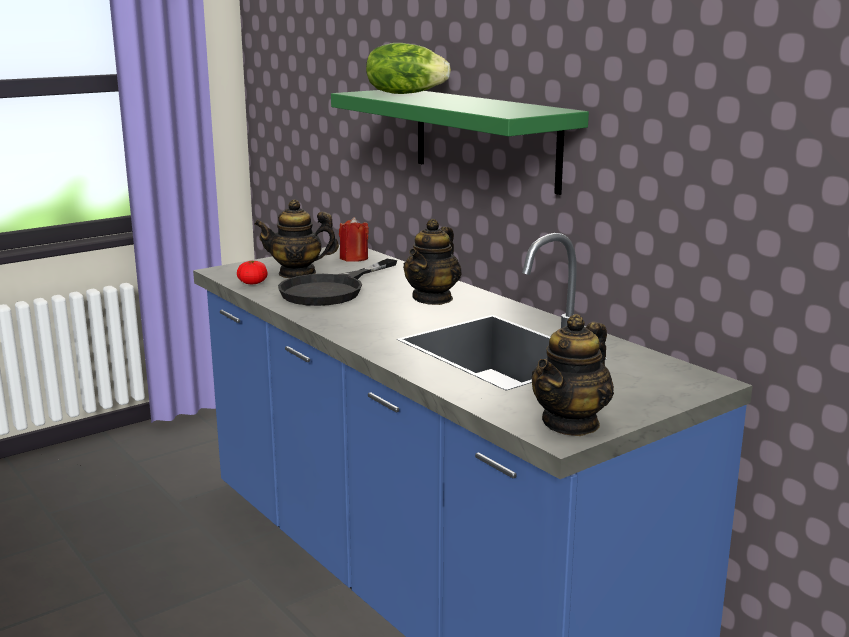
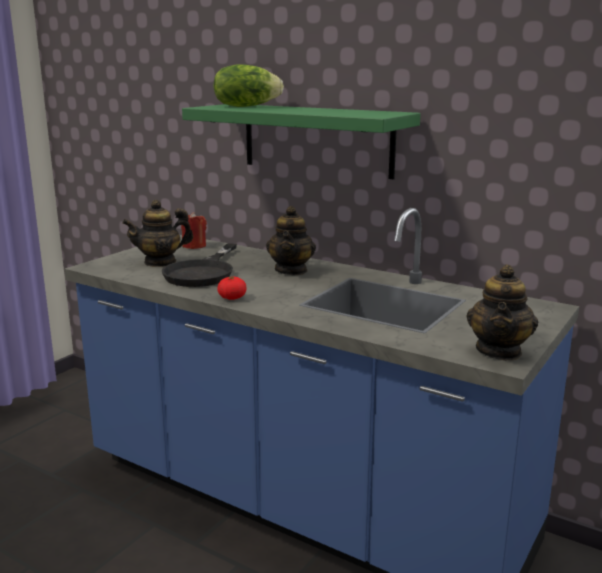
camera: 20 degrees left, 0 degrees up
(252, 283) = (130, 274): tomato -> tomato (232, 298)

